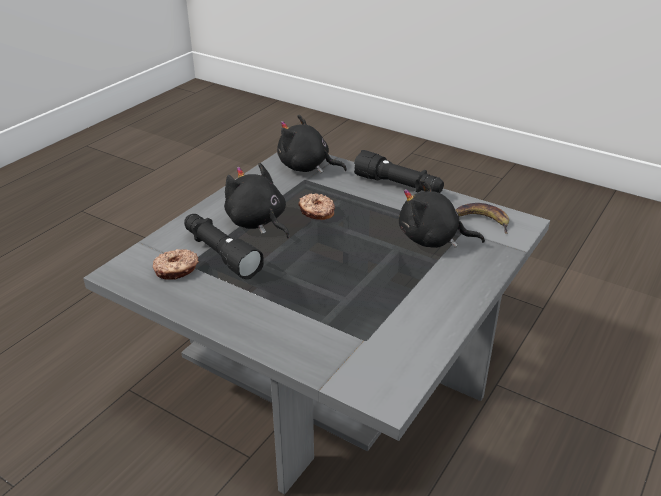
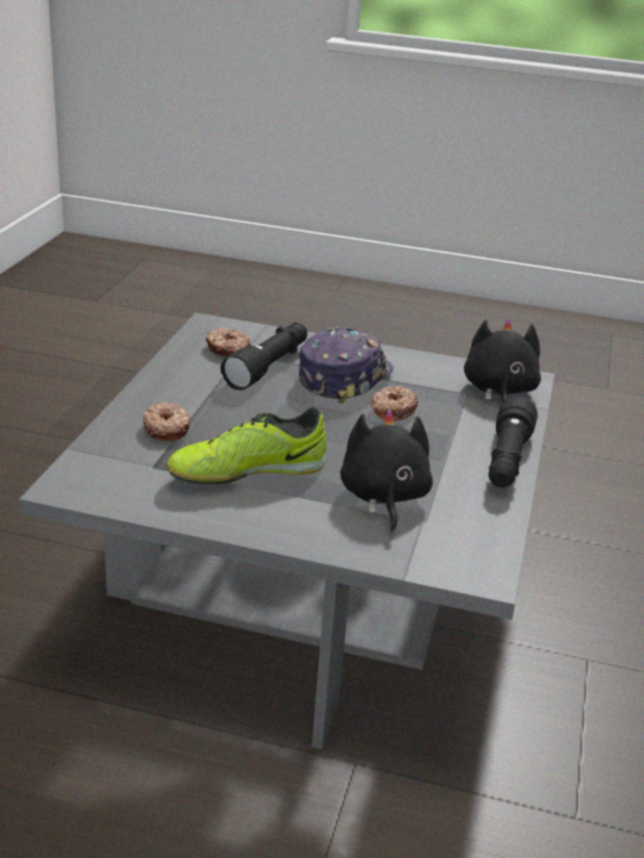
camera: 70 degrees right, 5 degrees down
(258, 222) = (343, 378): black plush toy -> cap
(305, 324) = (167, 429): none -> donut
(386, 292) = (247, 472): none -> shoe
(481, 220) = (463, 536): banana -> none

